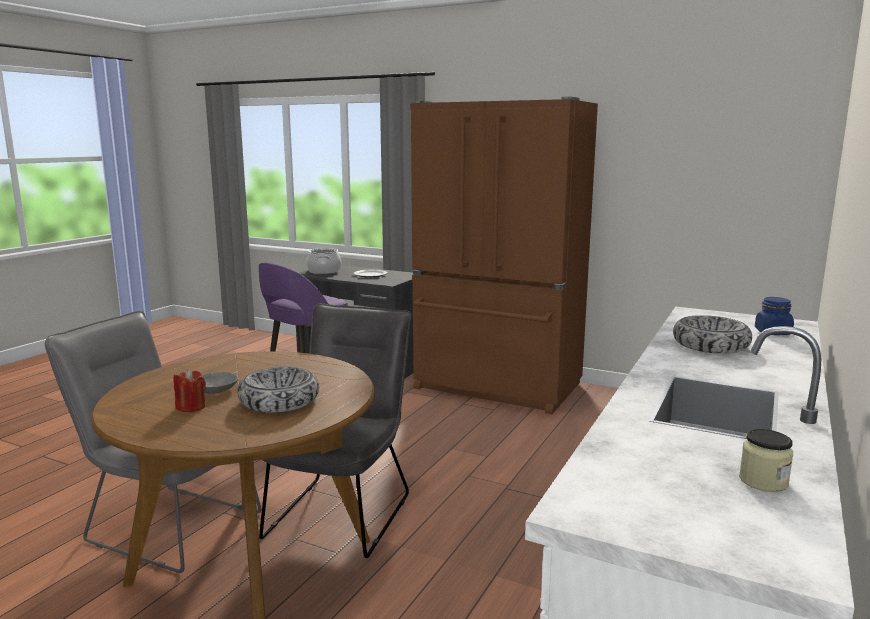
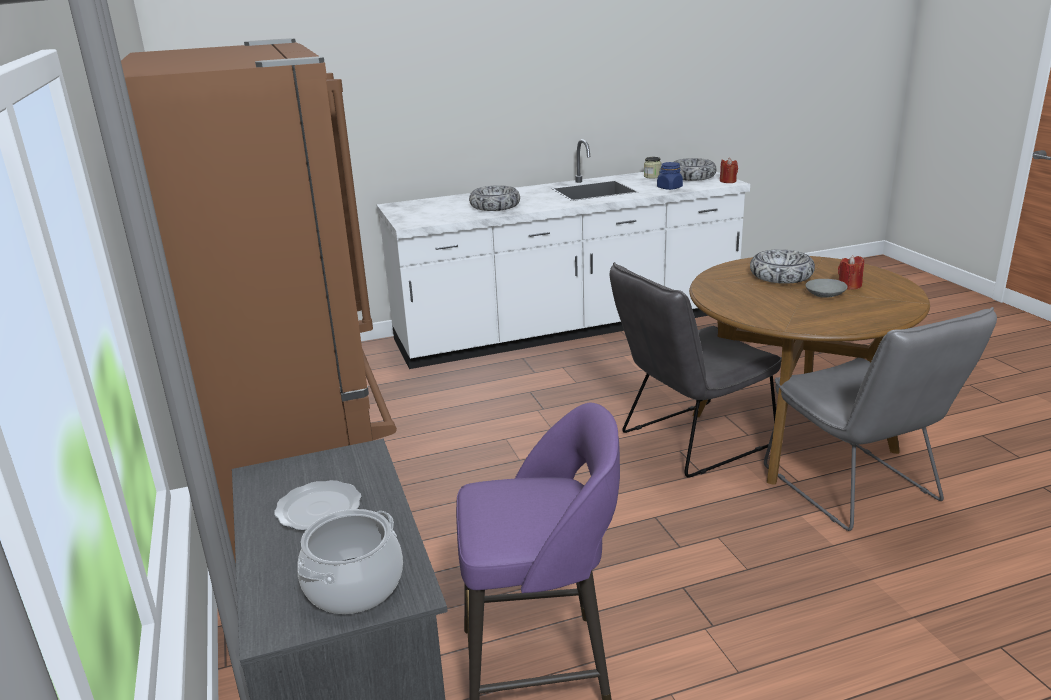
camera: 135 degrees left, 10 degrees up
(586, 514) = (728, 181): none -> red candle
(693, 509) = (692, 177): none -> bowl
(772, 332) = (432, 204): blue jar -> blue jar (669, 188)

